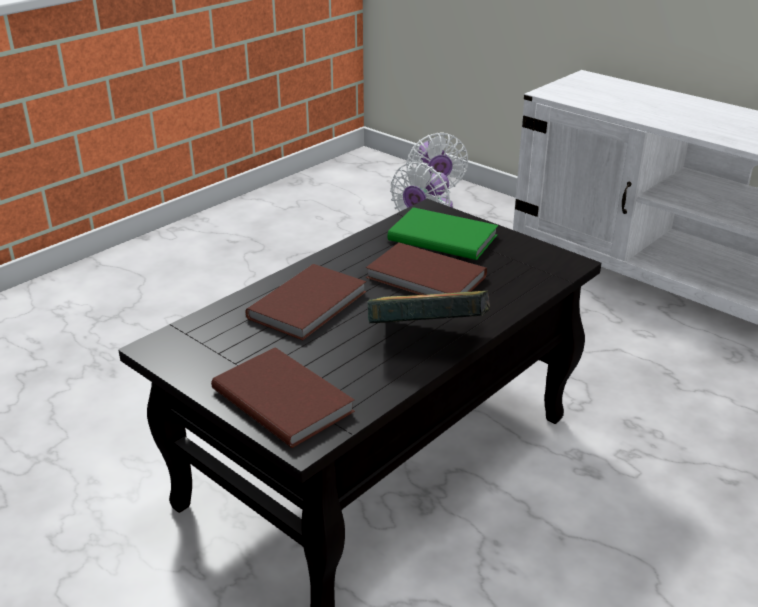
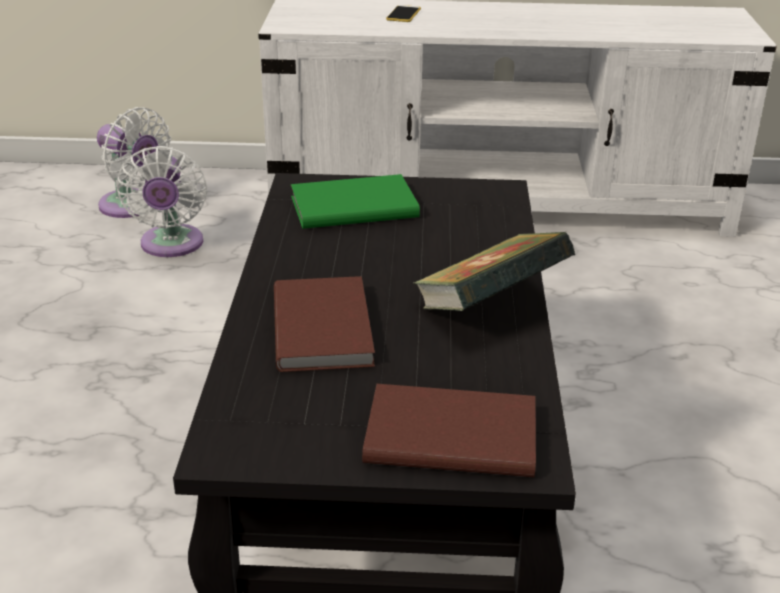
camera: 40 degrees left, 0 degrees up
(426, 279) = (399, 253): brown book -> none
(660, 104) = (403, 14): none -> phone

